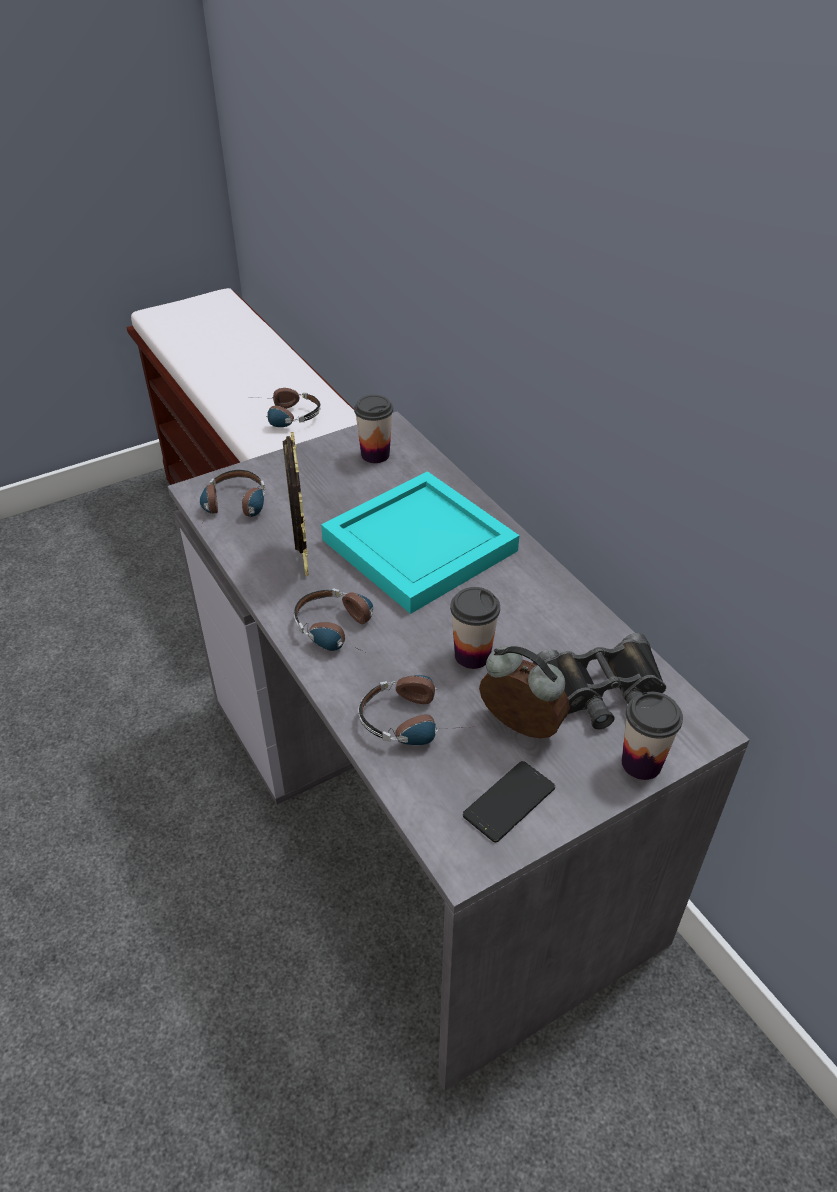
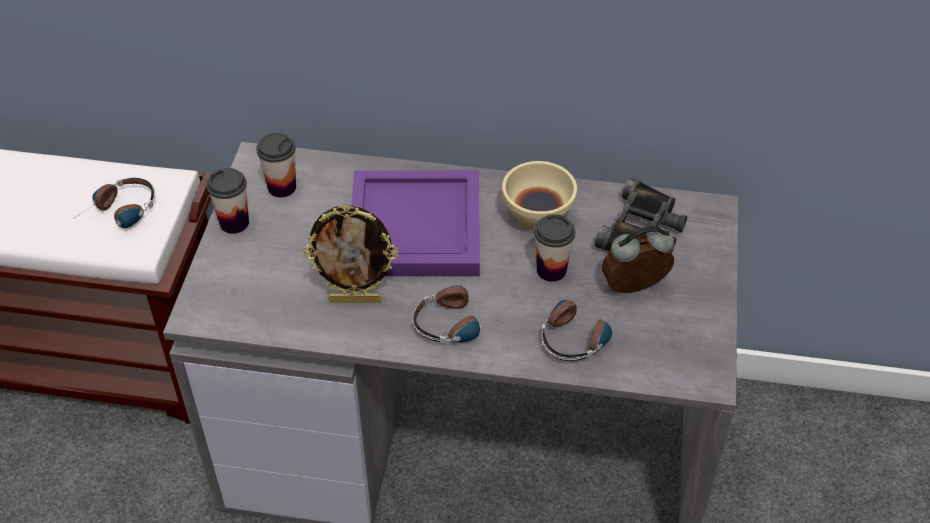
camera: 50 degrees left, 5 degrees up
(234, 510) = (248, 307): headphones -> none
(302, 559) = (356, 300): picture frame -> picture frame turned 150 degrees clockwise
(422, 545) = (417, 226): turquoise tray -> purple tray
(509, 801) = (685, 331): phone -> none
(524, 609) = (536, 217): none -> beige bowl
(641, 763) = (712, 253): cup -> cup (234, 223)

